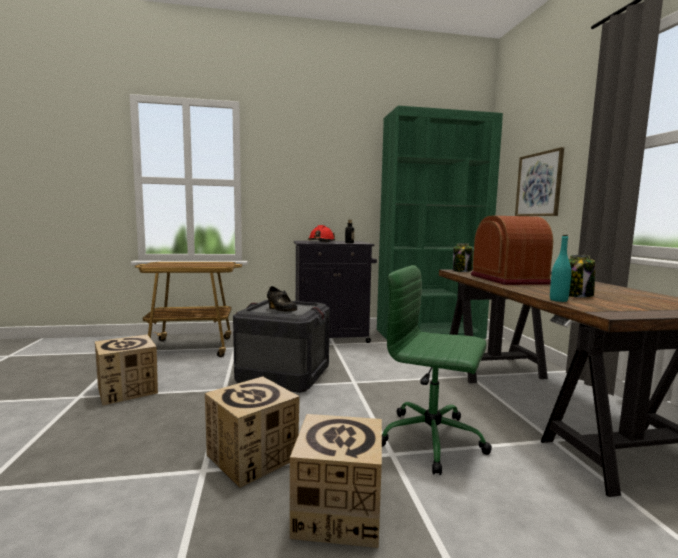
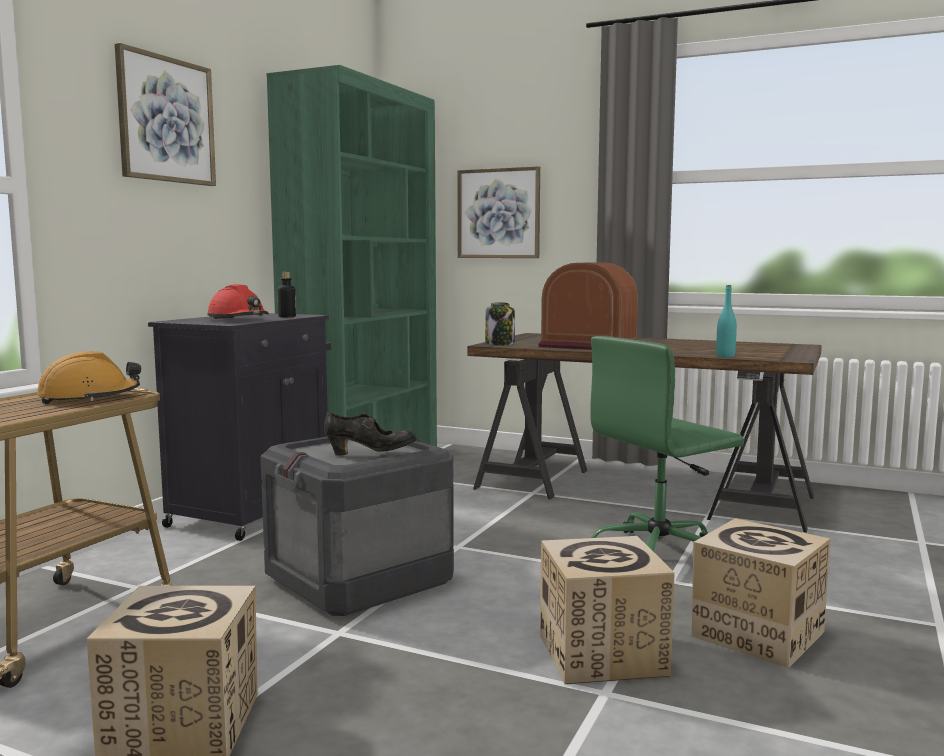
camera: 55 degrees left, 0 degrees up
(213, 265) = (89, 398): none -> orange hard hat
(316, 149) = (166, 120): none -> picture
(577, 295) = (707, 350): jar -> none

